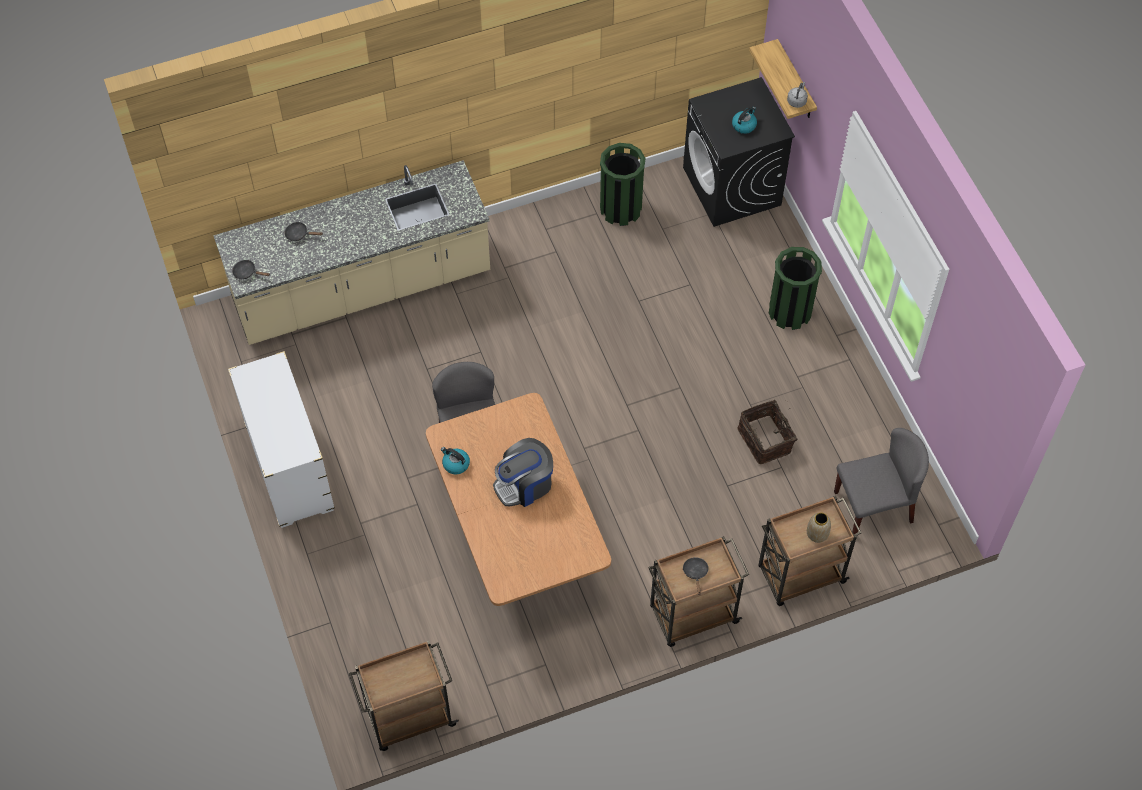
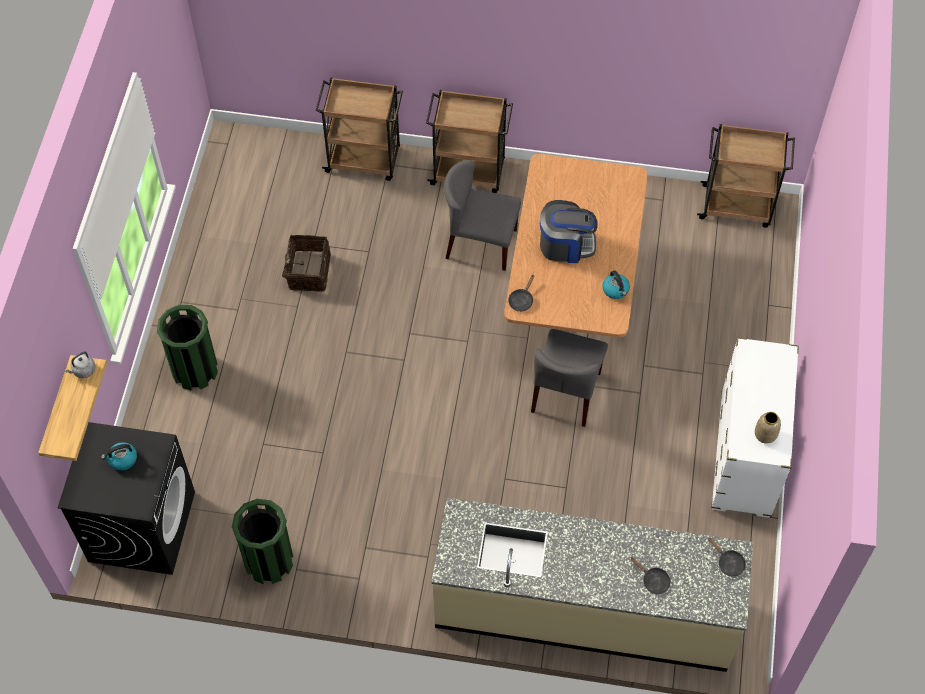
camera: 150 degrees left, 0 degrees up
(695, 573) = (472, 115): black frying pan -> black frying pan (521, 300)
(817, 534) = (357, 98): vase -> vase (765, 435)
(873, 506) = (265, 180): grey chair -> grey chair (480, 243)

